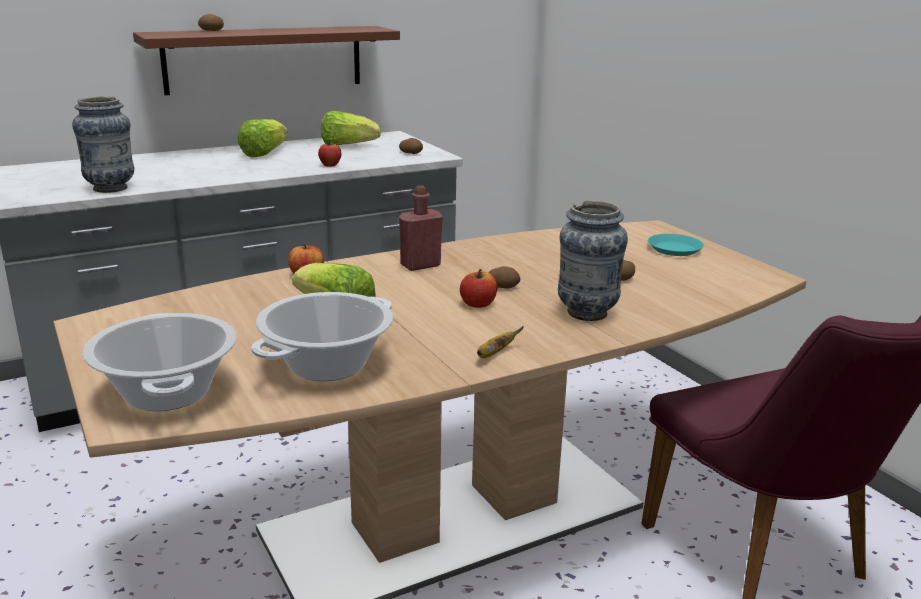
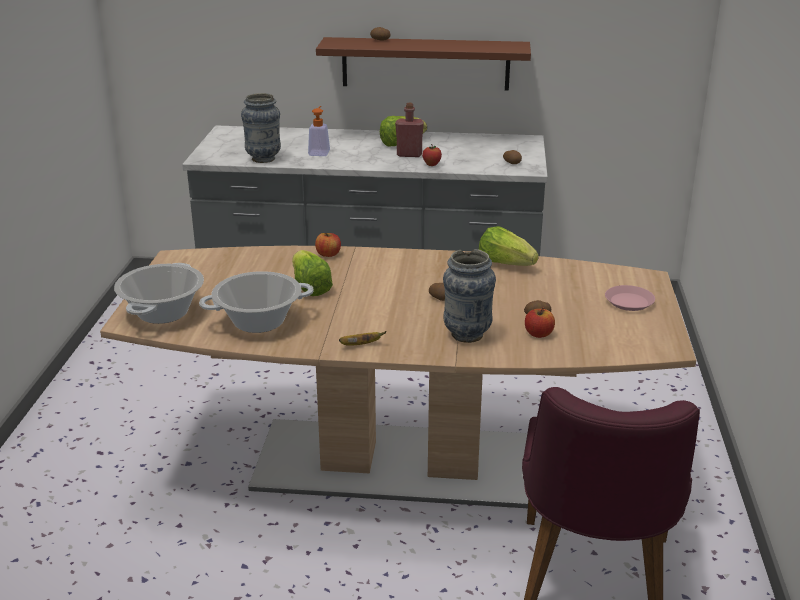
camera: 35 degrees right, 5 degrees up
(177, 172) = (320, 152): none -> soap dispenser
(347, 145) = (474, 145): lettuce -> lettuce (505, 264)
(420, 265) = (410, 266): red bottle -> red bottle (409, 154)
(478, 304) = (404, 307): apple -> apple (538, 334)
(674, 249) = (629, 302): turquoise plate -> pink plate

